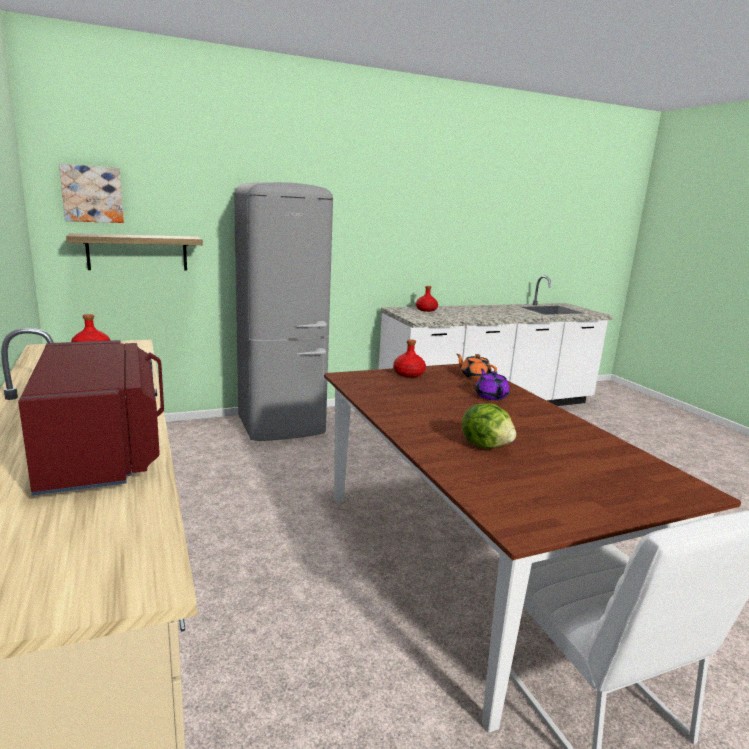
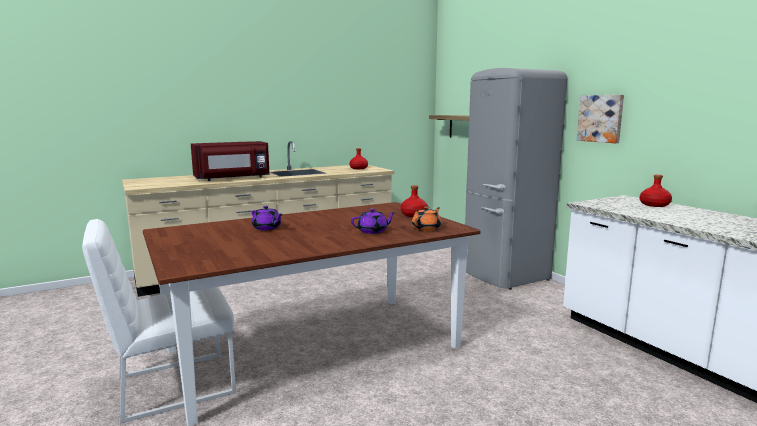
camera: 85 degrees right, 5 degrees down
(92, 194) = (455, 91): picture -> picture (601, 118)
(486, 445) = (267, 228): lettuce -> purple teapot

